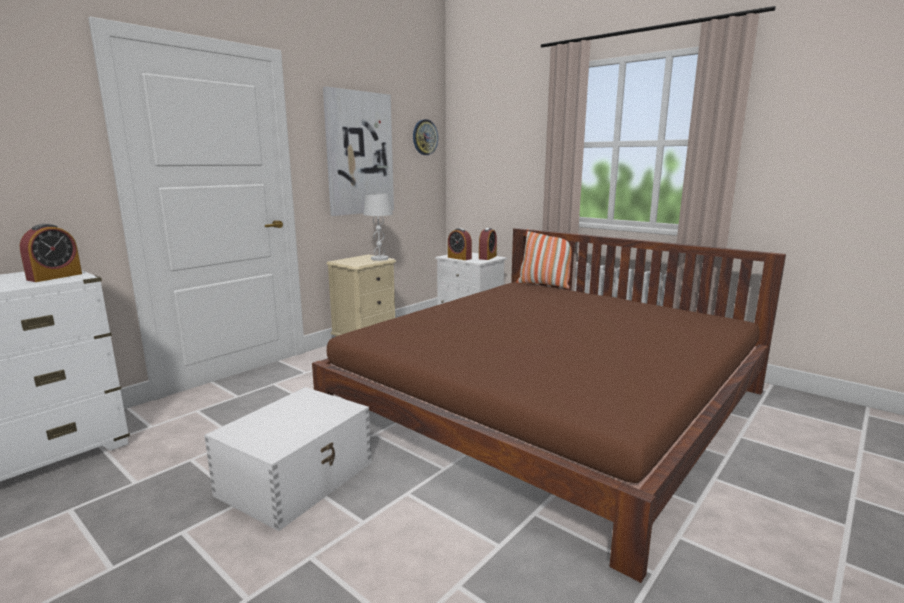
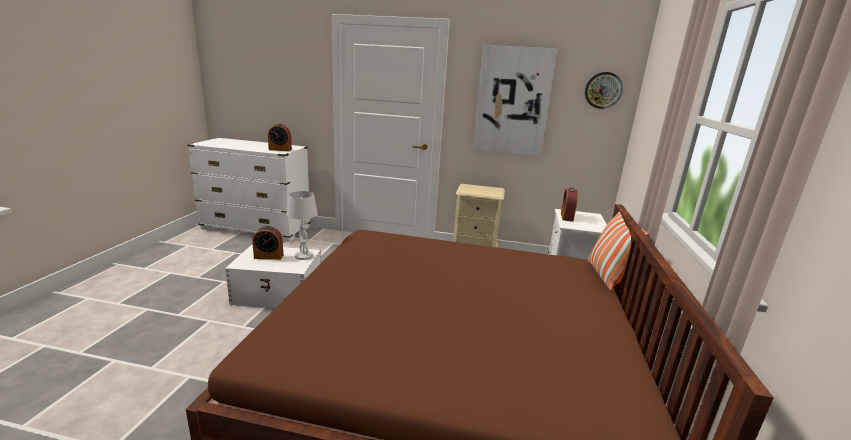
camera: 60 degrees right, 5 degrees up
(379, 259) = (493, 193): white table lamp -> white table lamp (304, 256)
(487, 257) = (592, 226): alarm clock -> alarm clock (268, 256)

